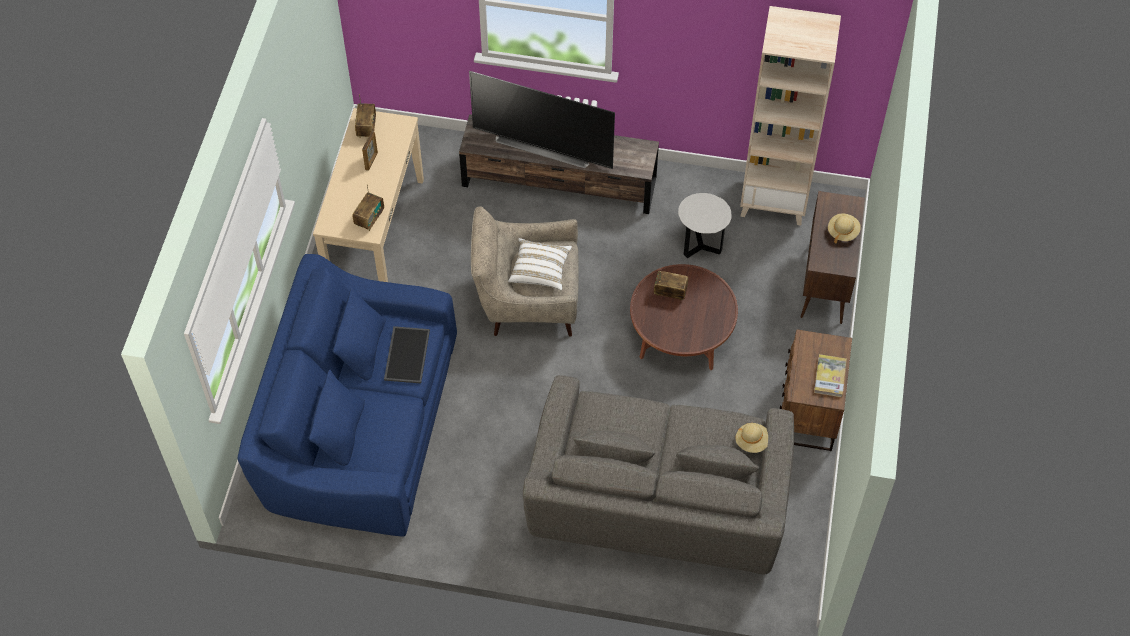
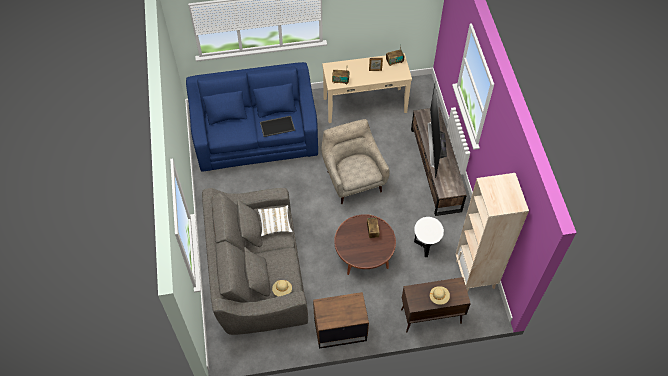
camera: 70 degrees right, 0 degrees up
(540, 270) = (355, 166): white pillow -> white pillow (275, 224)
(830, 377) = (337, 317): book -> none

